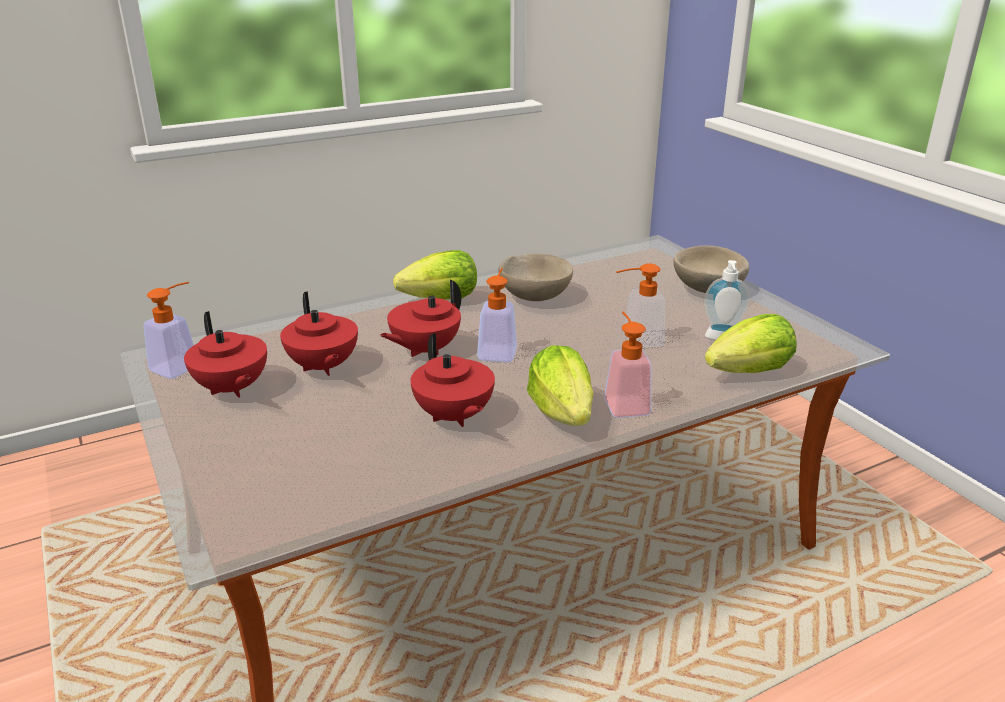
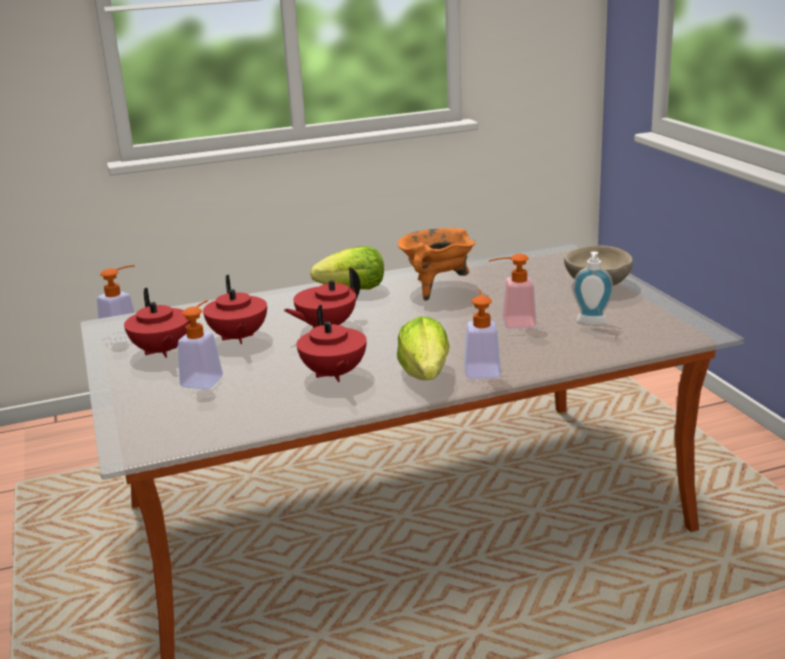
camera: 10 degrees right, 5 degrees down
(498, 350) = (388, 329): soap dispenser -> soap dispenser (205, 379)
(535, 296) = (437, 288): beige bowl -> orange cooking pot
(750, 372) = (604, 349): lettuce -> none

